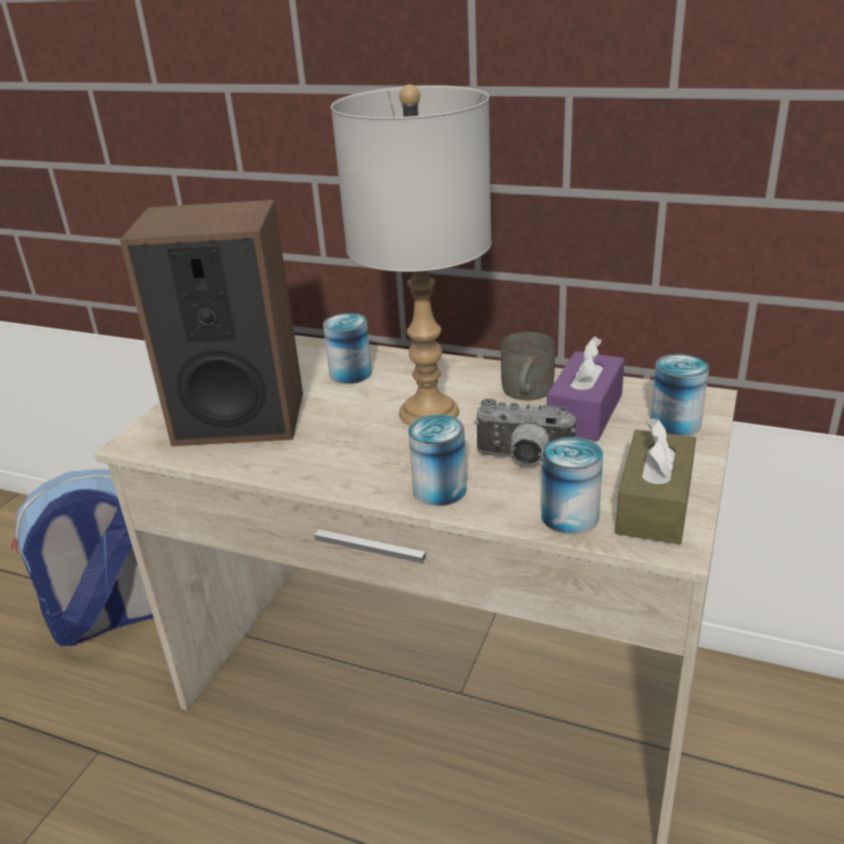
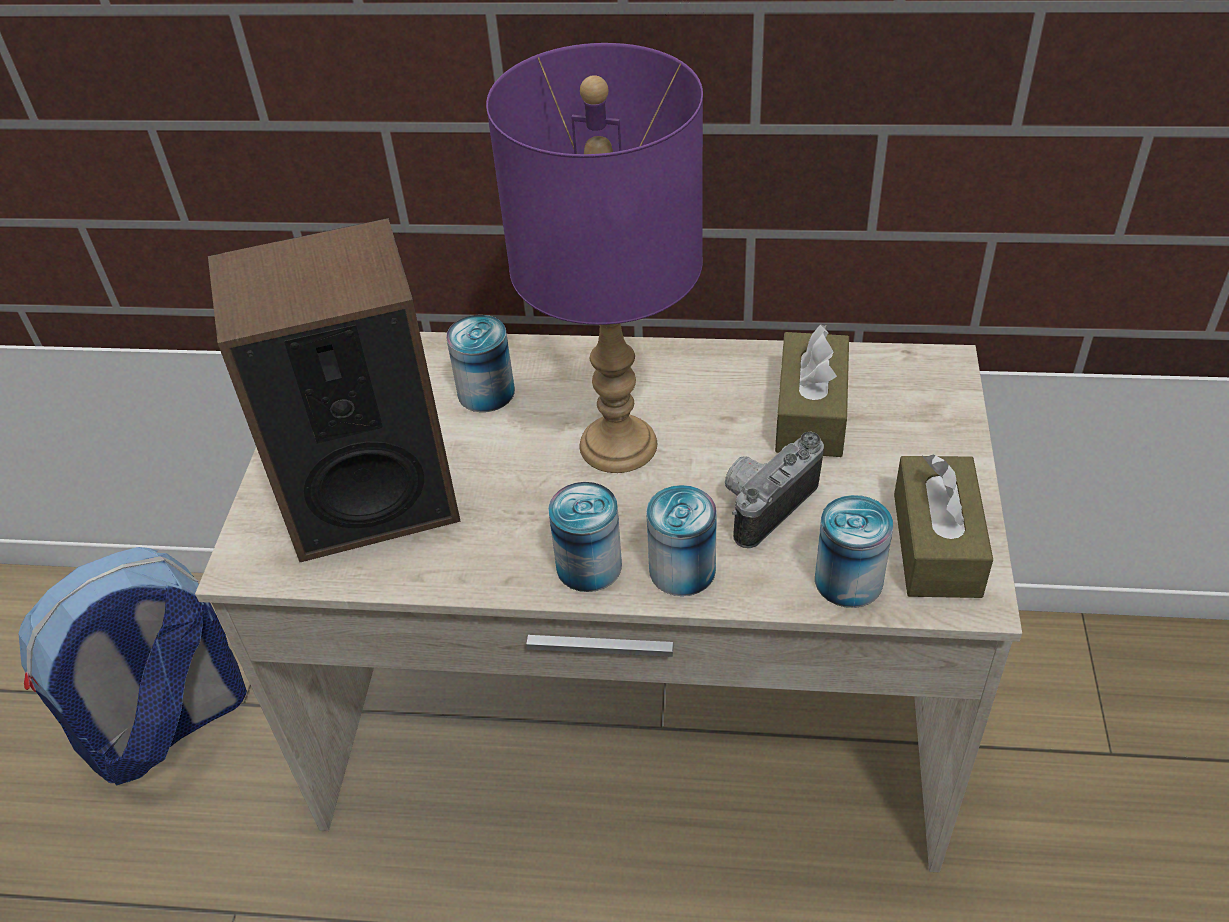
camera: 15 degrees left, 15 degrees up
(429, 412) = (618, 443): grey table lamp -> purple table lamp
(523, 460) = (764, 504): camera -> camera turned 135 degrees clockwise
(526, 392) = (727, 389): grey mug -> none
(585, 412) = (810, 412): purple tissue box -> brown tissue box
(675, 423) = (921, 412): can -> can (589, 565)

